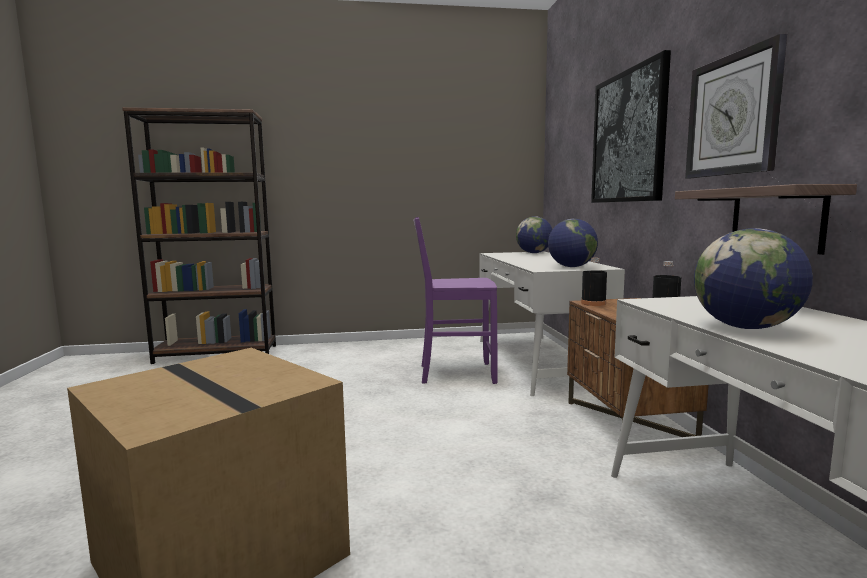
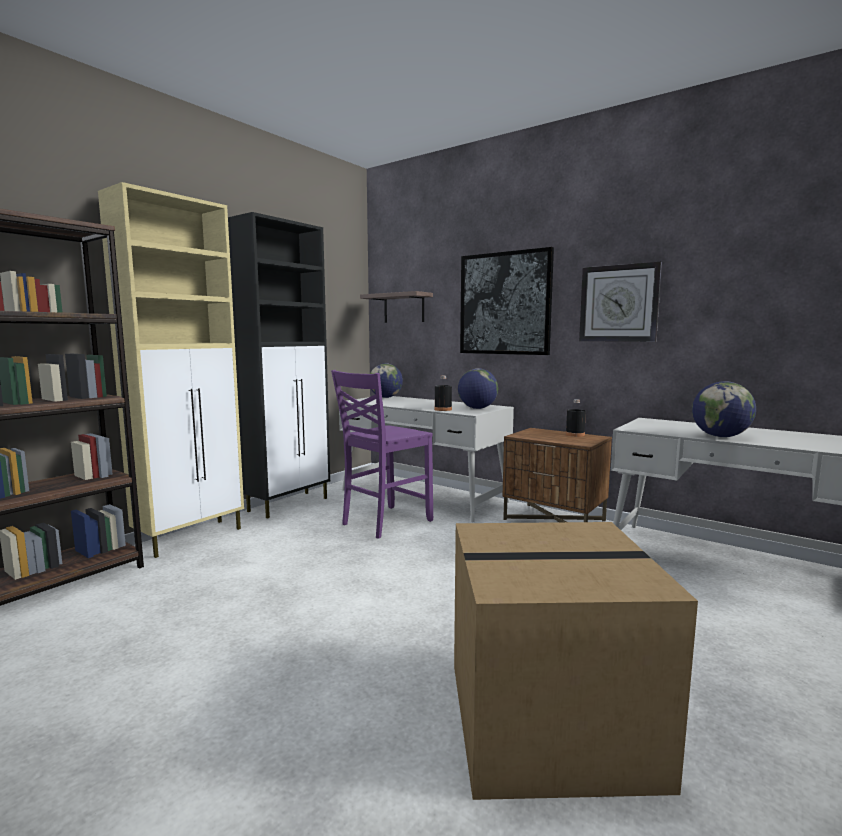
camera: 45 degrees left, 0 degrees up
(322, 348) = (192, 537): none -> beige cabinet
(420, 342) = (289, 504): none -> black cabinet
(593, 303) = (525, 436): black bottle -> black bottle (443, 409)
(776, 219) = (659, 370): shelf -> shelf (404, 308)

